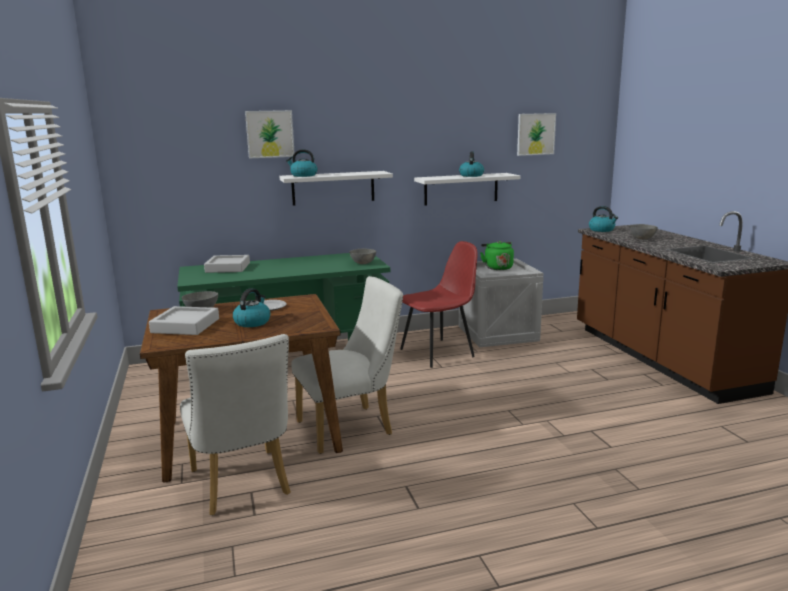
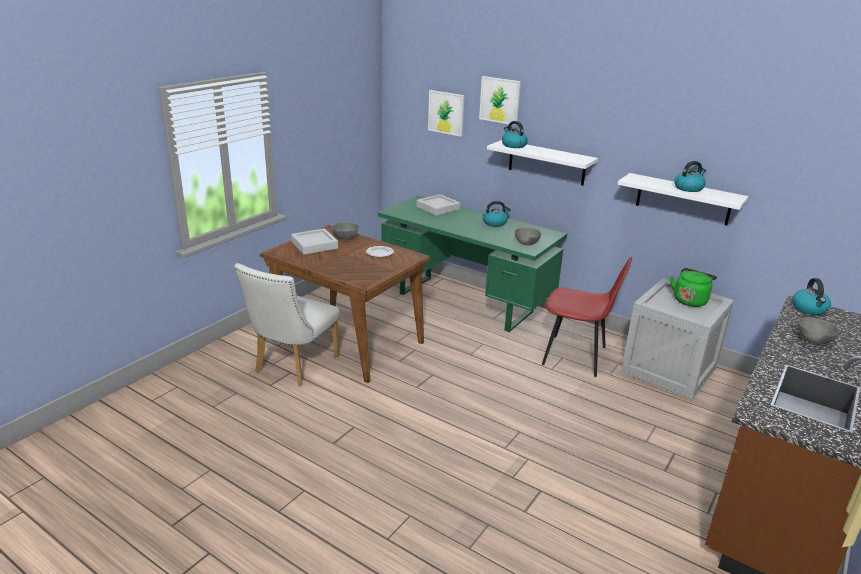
camera: 50 degrees right, 10 degrees up
(252, 322) = (344, 260): kettle -> kettle (495, 223)
(351, 427) = (403, 371): white chair -> none
(536, 134) = (804, 158): picture -> picture (446, 113)

